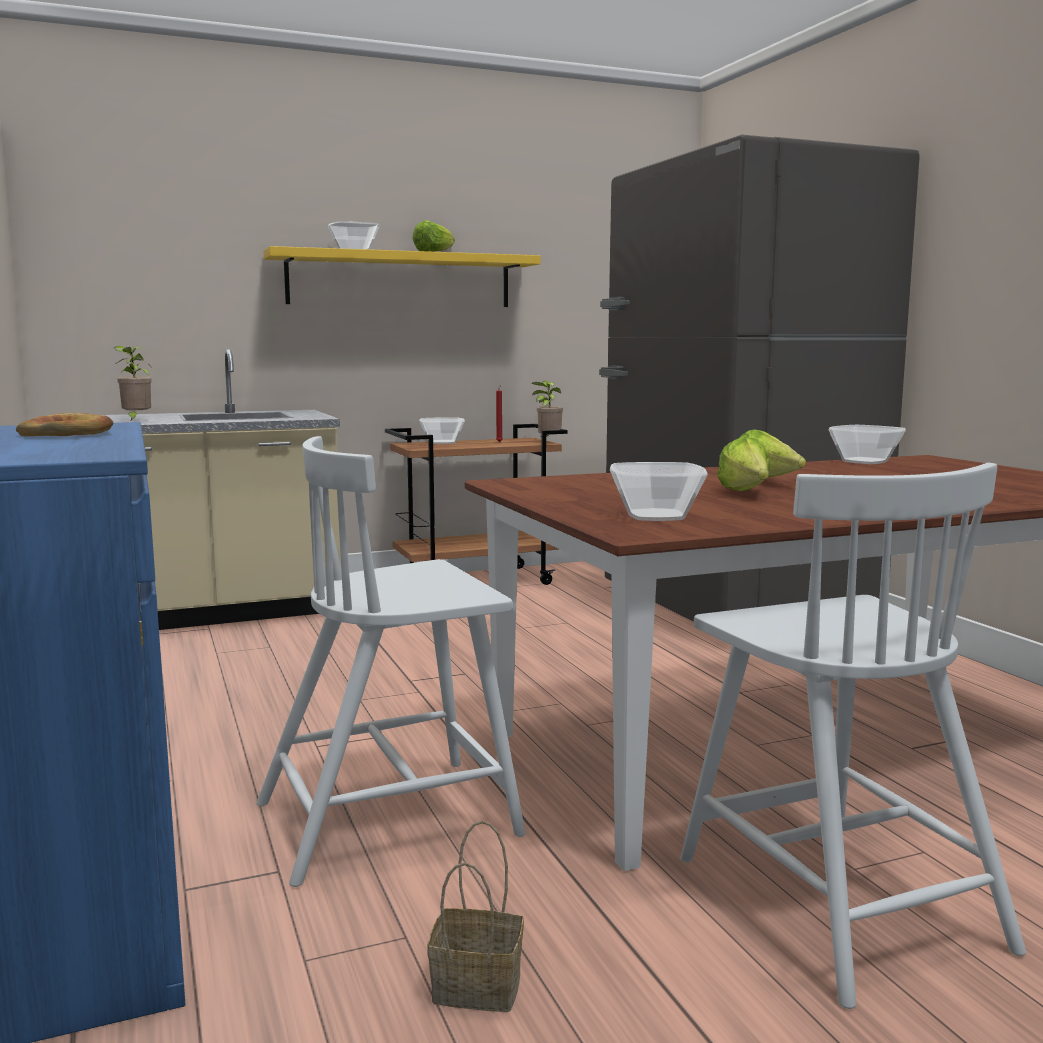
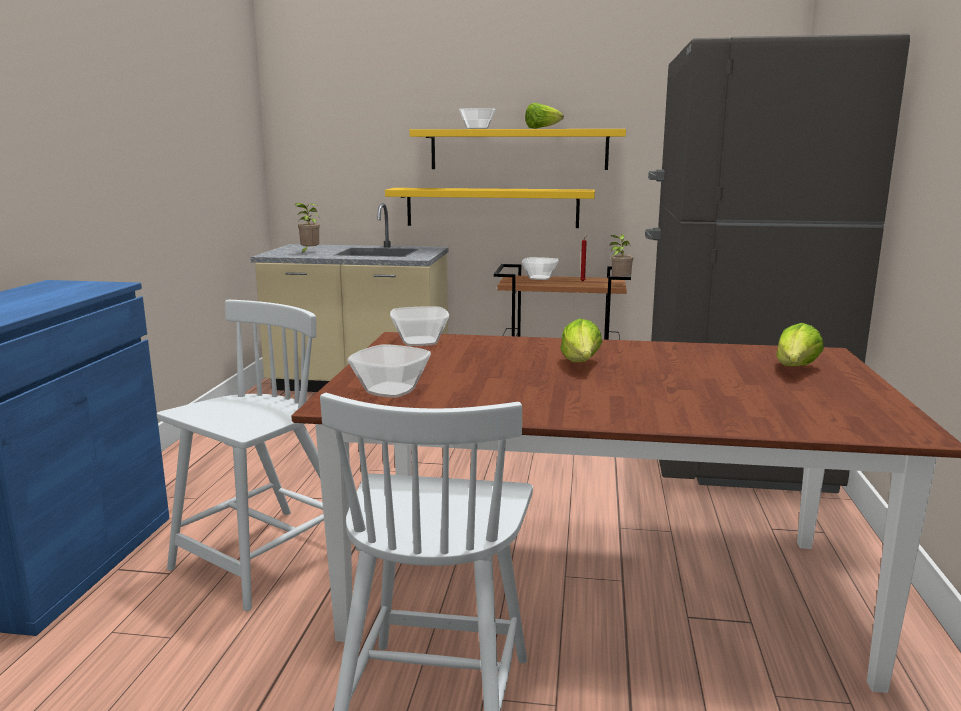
camera: 30 degrees right, 5 degrees up
(68, 434) = (53, 296): bread -> none
(368, 355) = (492, 207): none -> yellow shelf
(392, 817) = (265, 558): white chair -> white chair turned 120 degrees clockwise
(473, 988) = (158, 682): basket -> none
(746, 493) = (525, 376): lettuce -> lettuce (795, 369)
(866, 461) = (749, 350): bowl -> bowl (420, 342)

